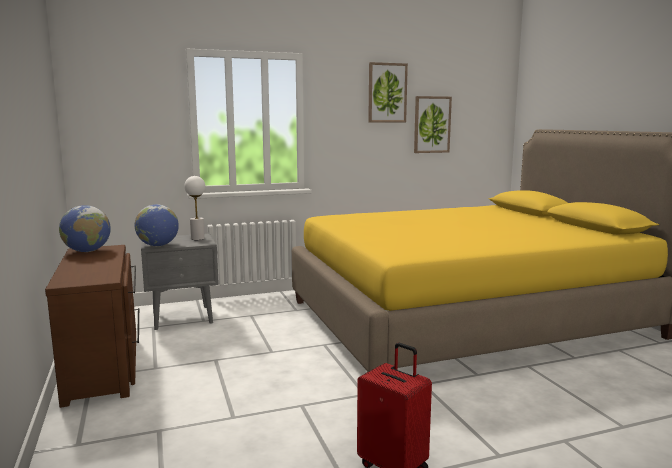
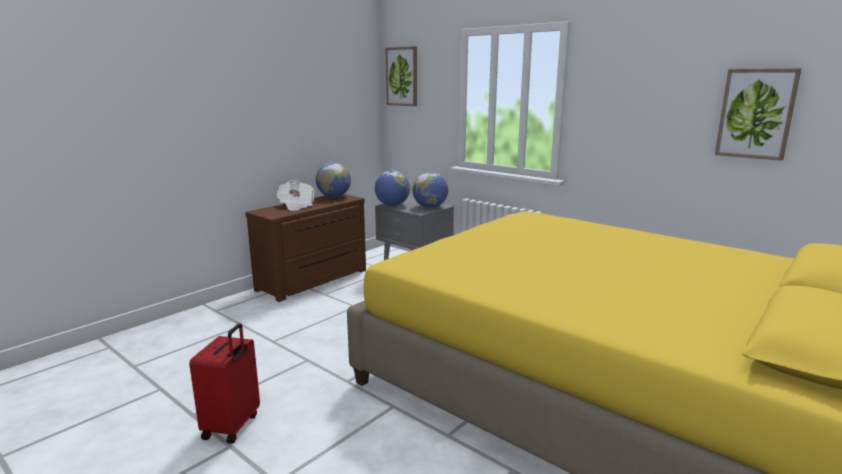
camera: 60 degrees right, 5 degrees up
(84, 267) = (296, 205): none -> newspaper
(197, 238) = (430, 207): white table lamp -> globe
(387, 93) = (680, 65): picture -> picture (402, 76)

